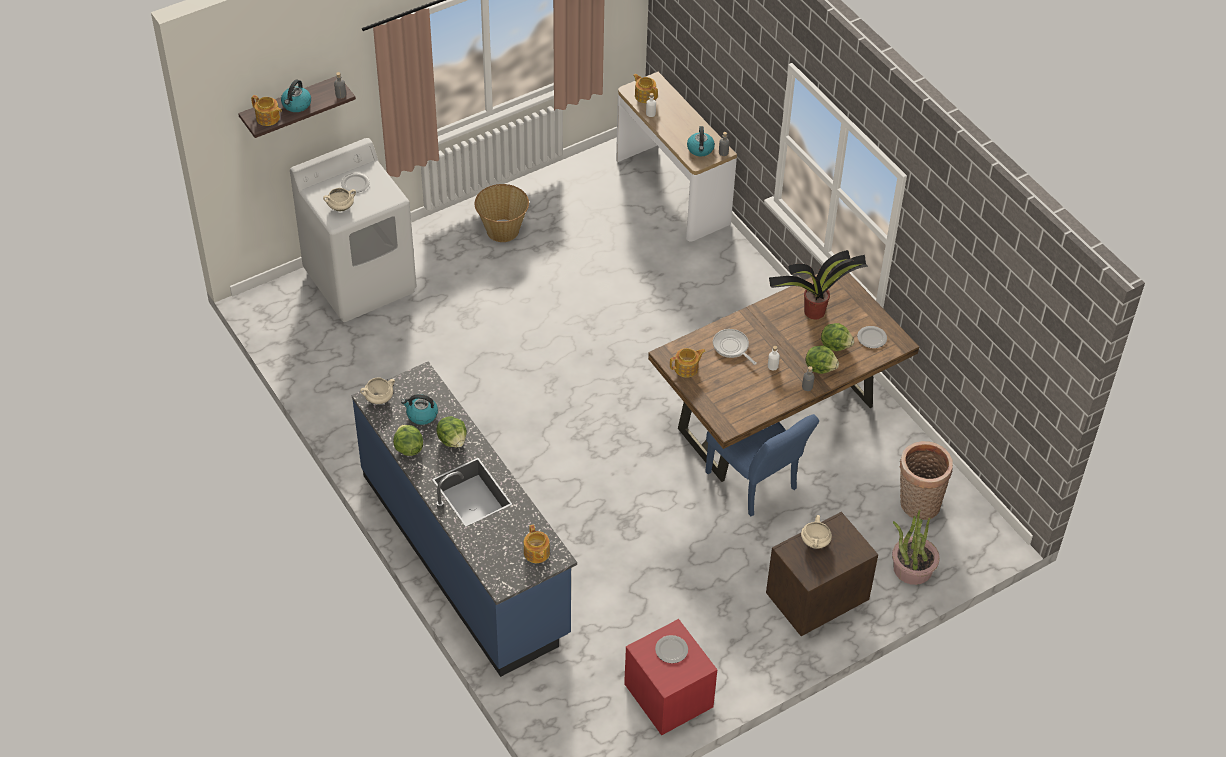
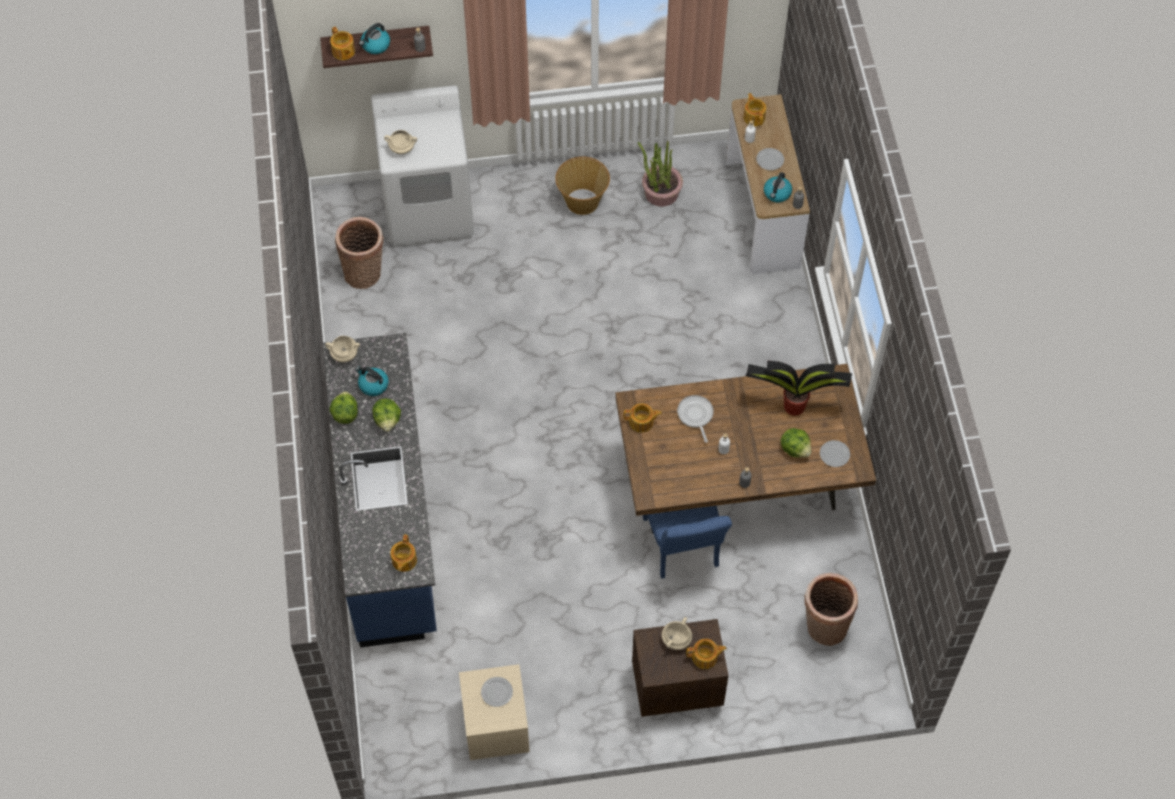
camera: 25 degrees right, 10 degrees up
(327, 353) = (365, 273): none -> basket
(355, 183) = (426, 128): plate -> plate (769, 159)
(668, 696) = (496, 725): red nightstand -> beige nightstand
(820, 367) = (768, 467): lettuce -> none
(849, 547) = (705, 657): none -> teapot
(912, 568) = (784, 689): potted plant -> potted plant (661, 192)

